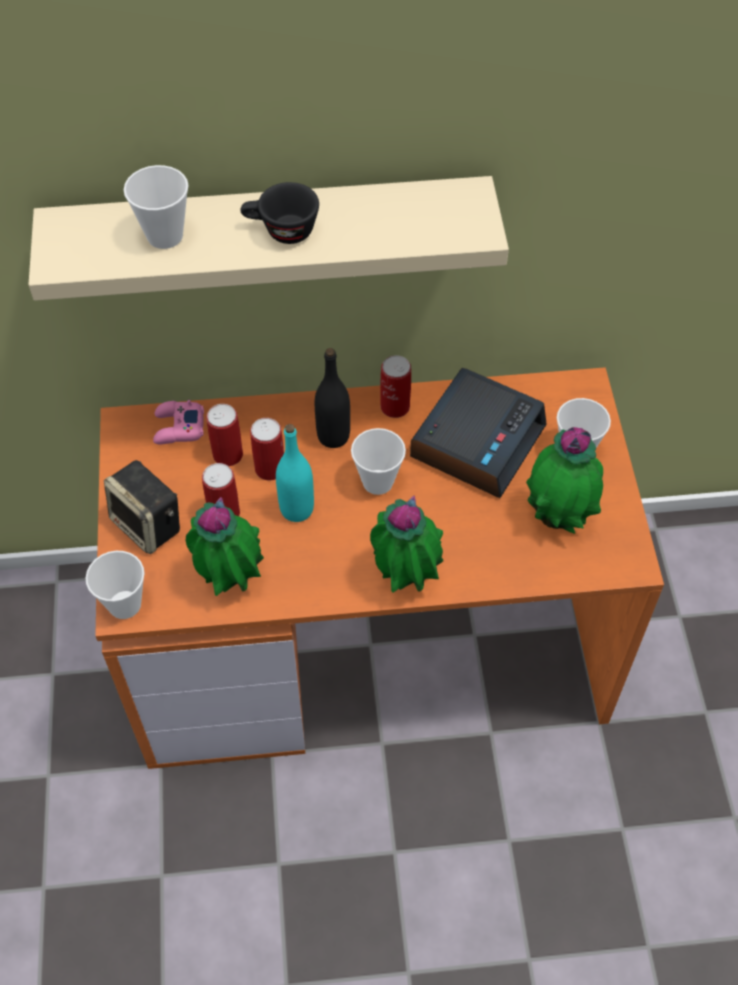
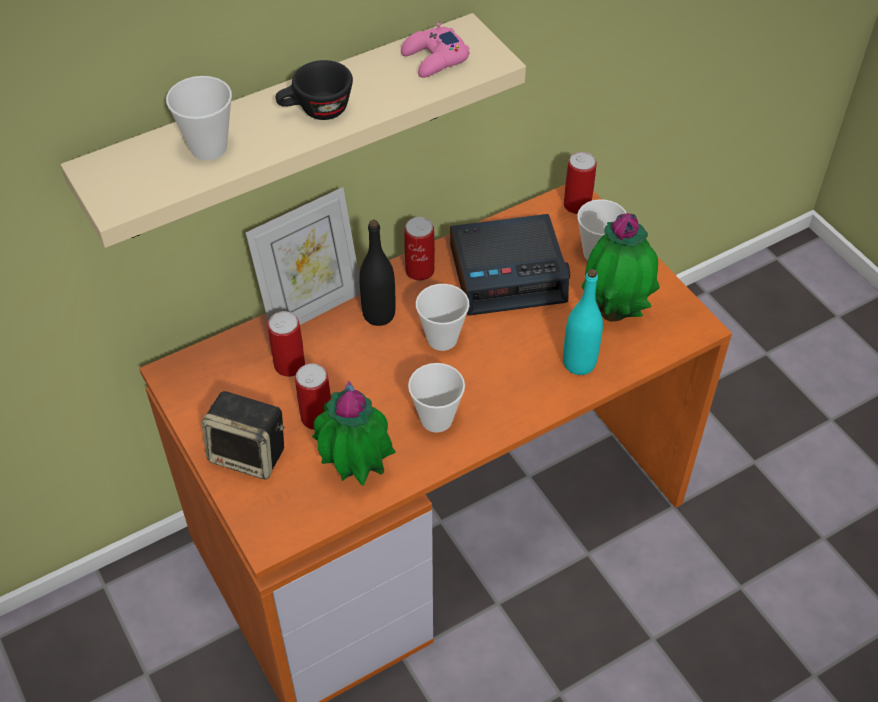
camera: 25 degrees left, 5 degrees down
(124, 604) = (268, 534): cup -> cup (436, 419)
(178, 428) = (227, 358): pink game controller -> pink game controller (434, 59)
(270, 468) = (336, 363): can -> can (577, 205)
(277, 407) = (312, 308): none -> picture frame
(297, 509) = (382, 388): turquoise bottle -> turquoise bottle (579, 363)
(404, 577) = (513, 410): potted plant -> none
(477, 440) = (508, 273): alarm clock -> alarm clock turned 75 degrees clockwise

